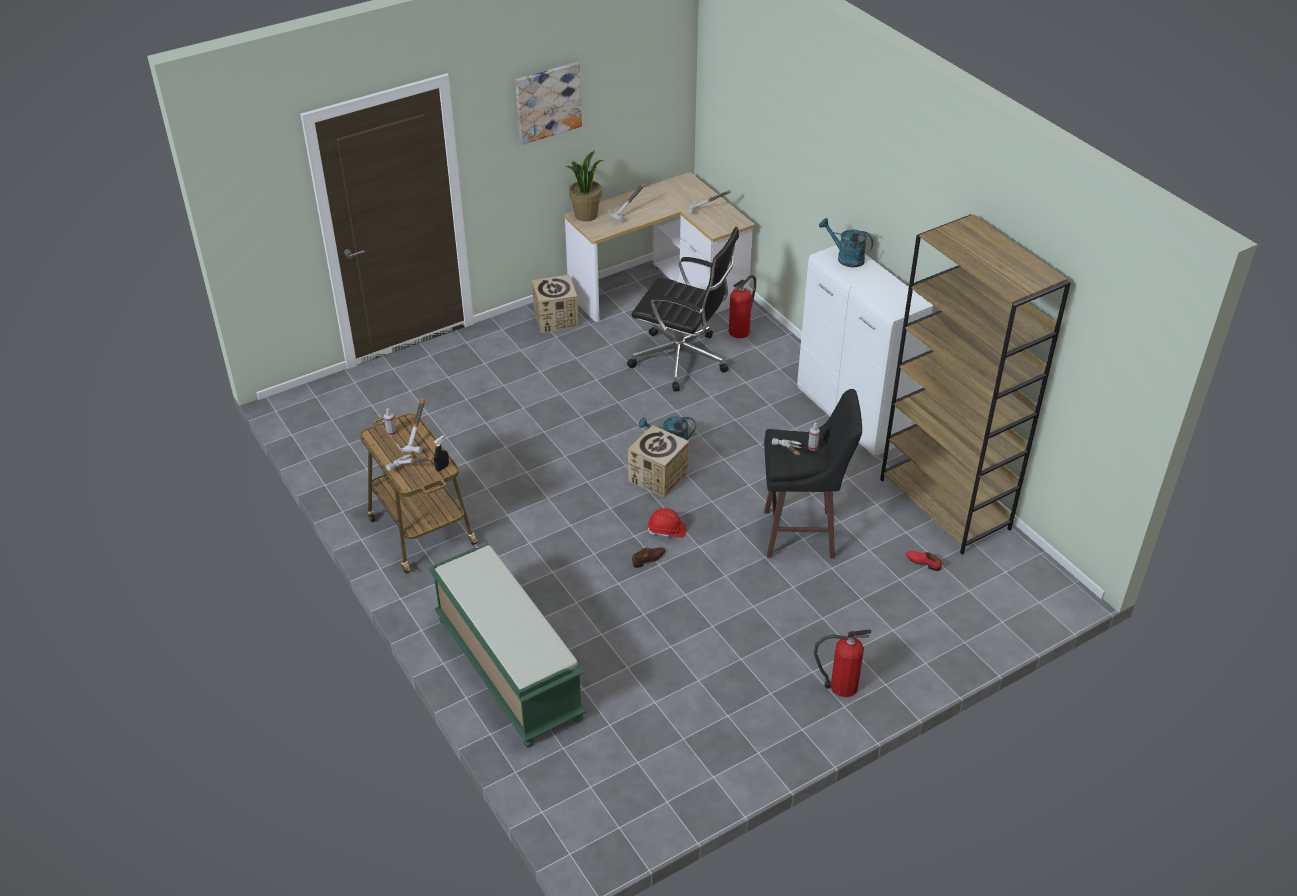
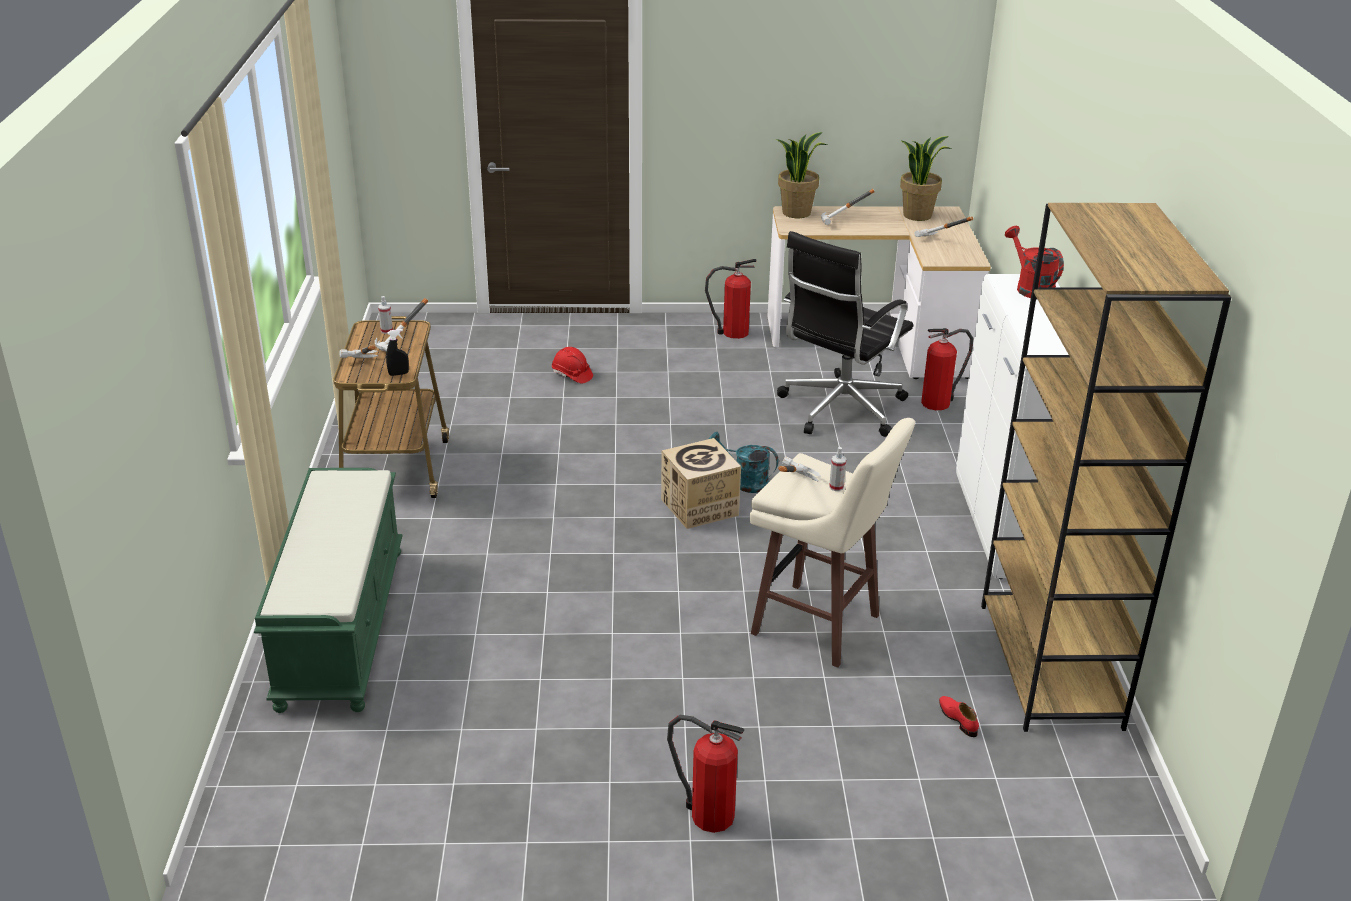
camera: 30 degrees right, 10 degrees down
(548, 102) = (770, 52): picture -> none
(556, 319) = (732, 333): cardboard box -> fire extinguisher
(649, 559) = (606, 582): brown shoe -> none
(667, 530) = (656, 562): red hard hat -> red hard hat (572, 375)
(670, 190) = (917, 215): none -> potted plant
(682, 360) = (839, 409): black office chair -> black office chair turned 75 degrees clockwise
(801, 535) = (819, 627): black stool -> beige stool
(845, 258) = (1030, 288): turquoise watering can -> red watering can

